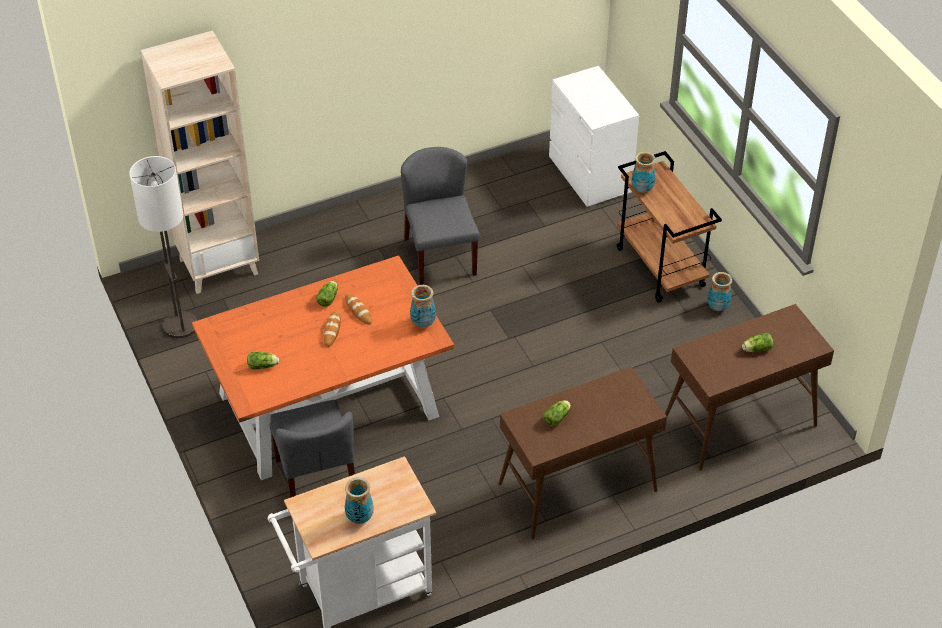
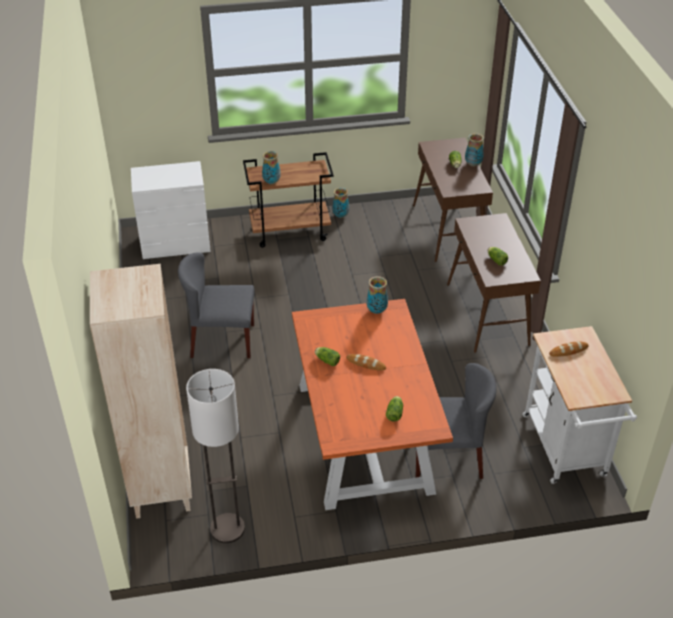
camera: 75 degrees left, 5 degrees down
(358, 311) = (348, 345): bread -> bread (568, 351)
(359, 518) = (593, 367): vase -> vase (473, 164)

